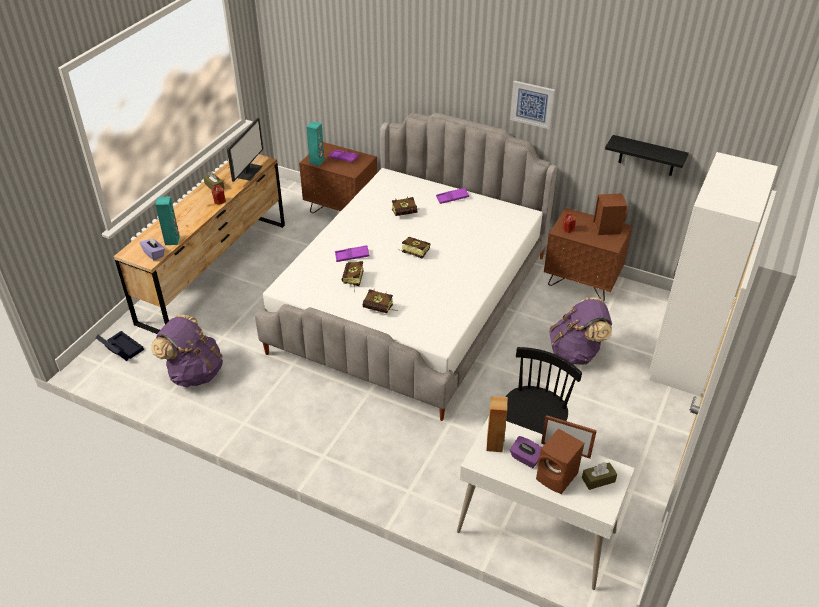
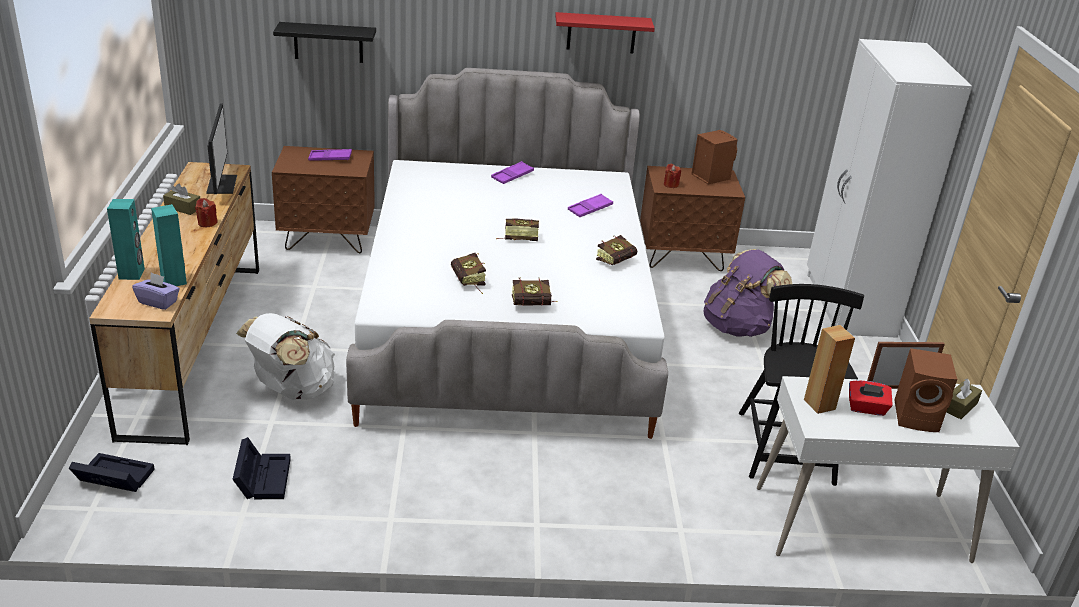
camera: 30 degrees left, 10 degrees down
(194, 372) = (263, 477): purple backpack -> black storage box
(247, 318) = (292, 390): none -> white backpack
(317, 162) = (297, 167): turquoise speaker -> turquoise speaker (132, 274)
(352, 256) = (442, 256): purple tray -> purple tray (590, 209)
(407, 213) = (471, 200): book -> book (618, 261)
(525, 458) = (866, 408): purple tissue box -> red tissue box
(532, 104) = (601, 33): picture -> red shelf
(647, 156) = (749, 75): black shelf -> black shelf (328, 42)

